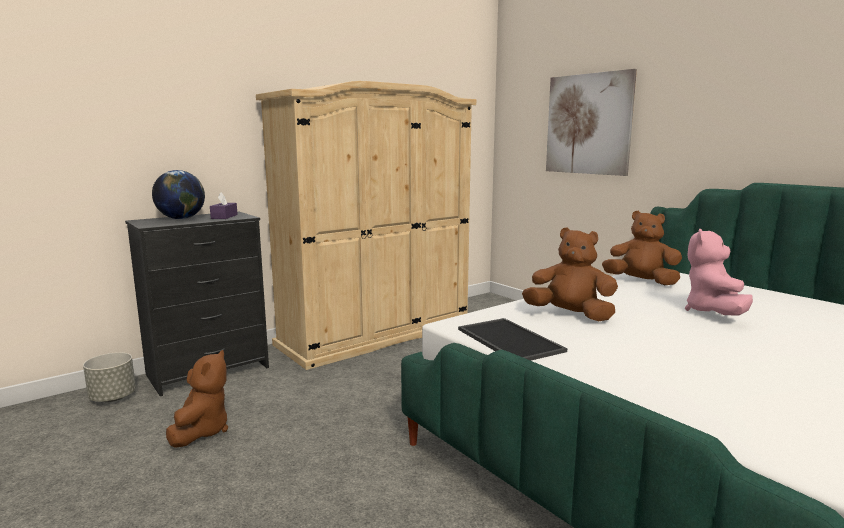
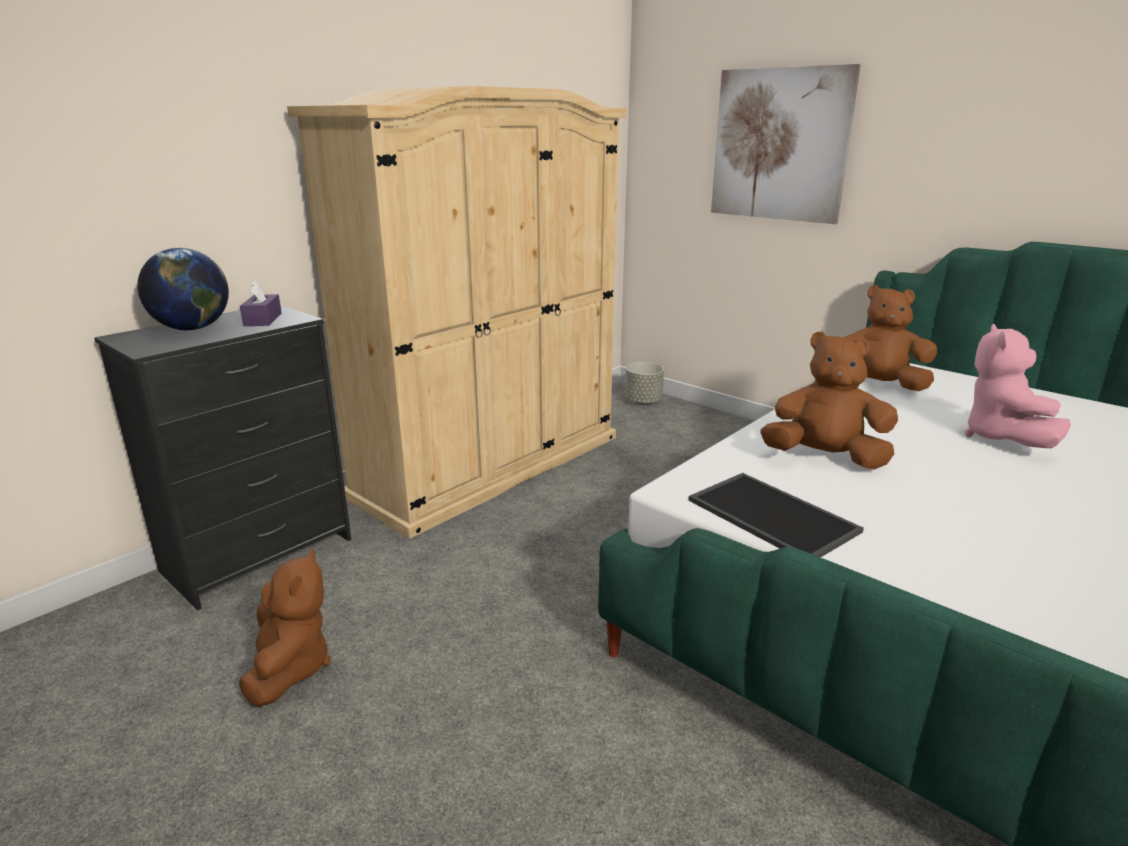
camera: 10 degrees left, 10 degrees up
(112, 398) = (119, 621): grey planter -> grey planter (643, 402)

